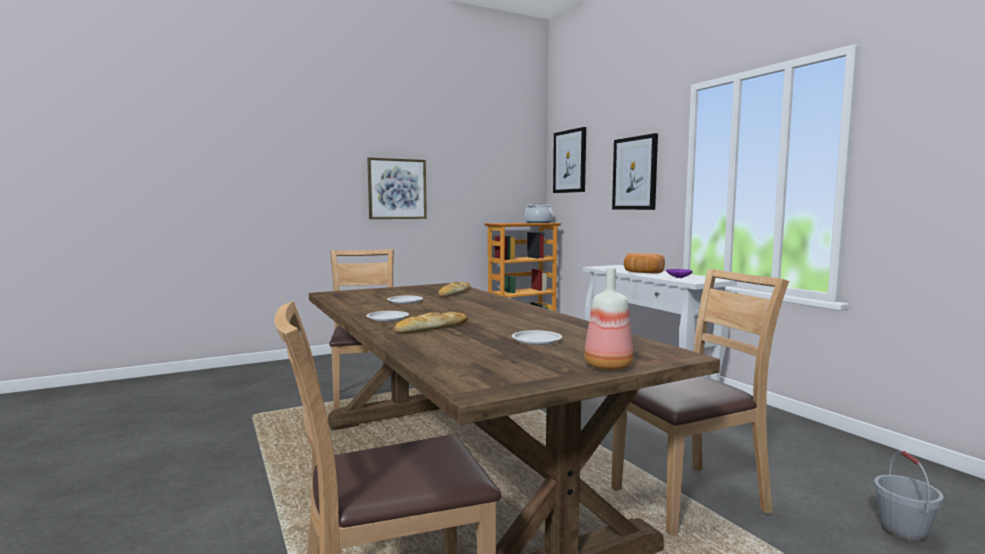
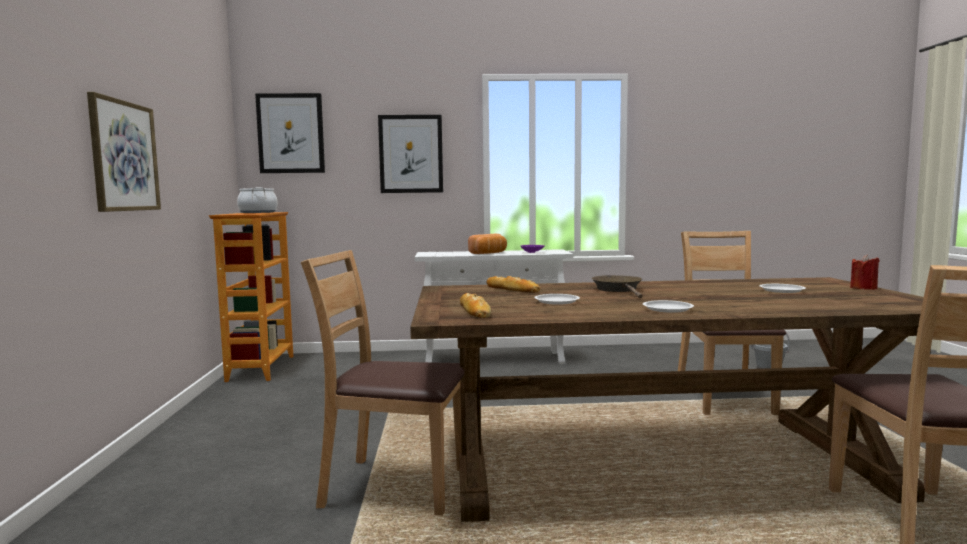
camera: 65 degrees left, 0 degrees up
(431, 328) = (724, 303): bread -> bread (474, 311)
(480, 307) = (618, 290): none -> brown frying pan
(609, 367) = (863, 288): bottle -> red candle

